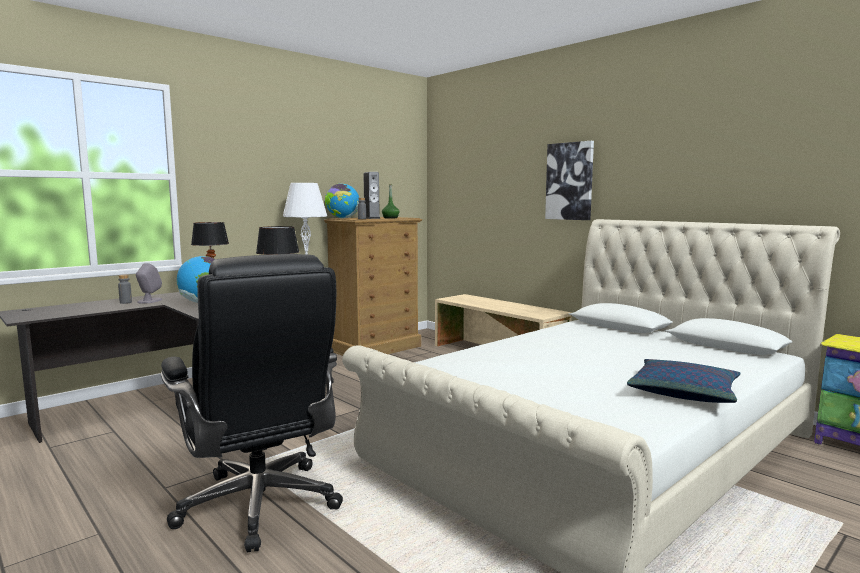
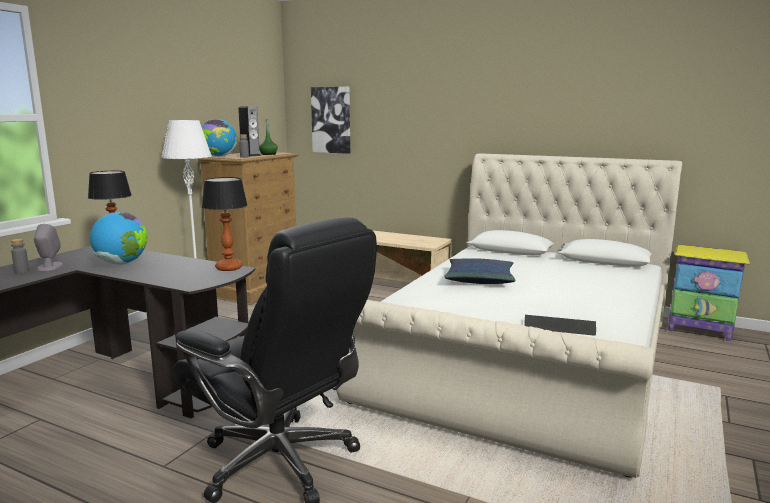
camera: 20 degrees left, 5 degrees up
(570, 181) = (447, 117): picture -> picture (331, 120)
(584, 405) = (559, 327): none -> keyboard
(684, 393) = (615, 306): blue pillow -> blue pillow (479, 280)

